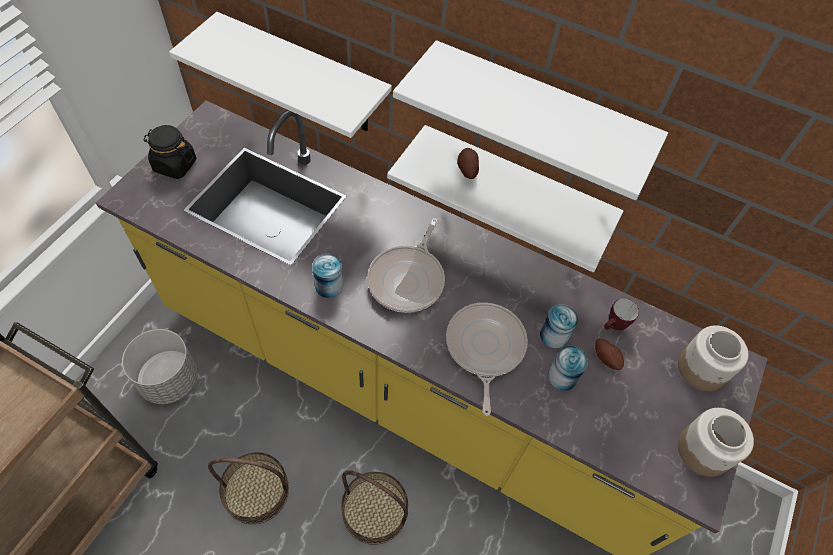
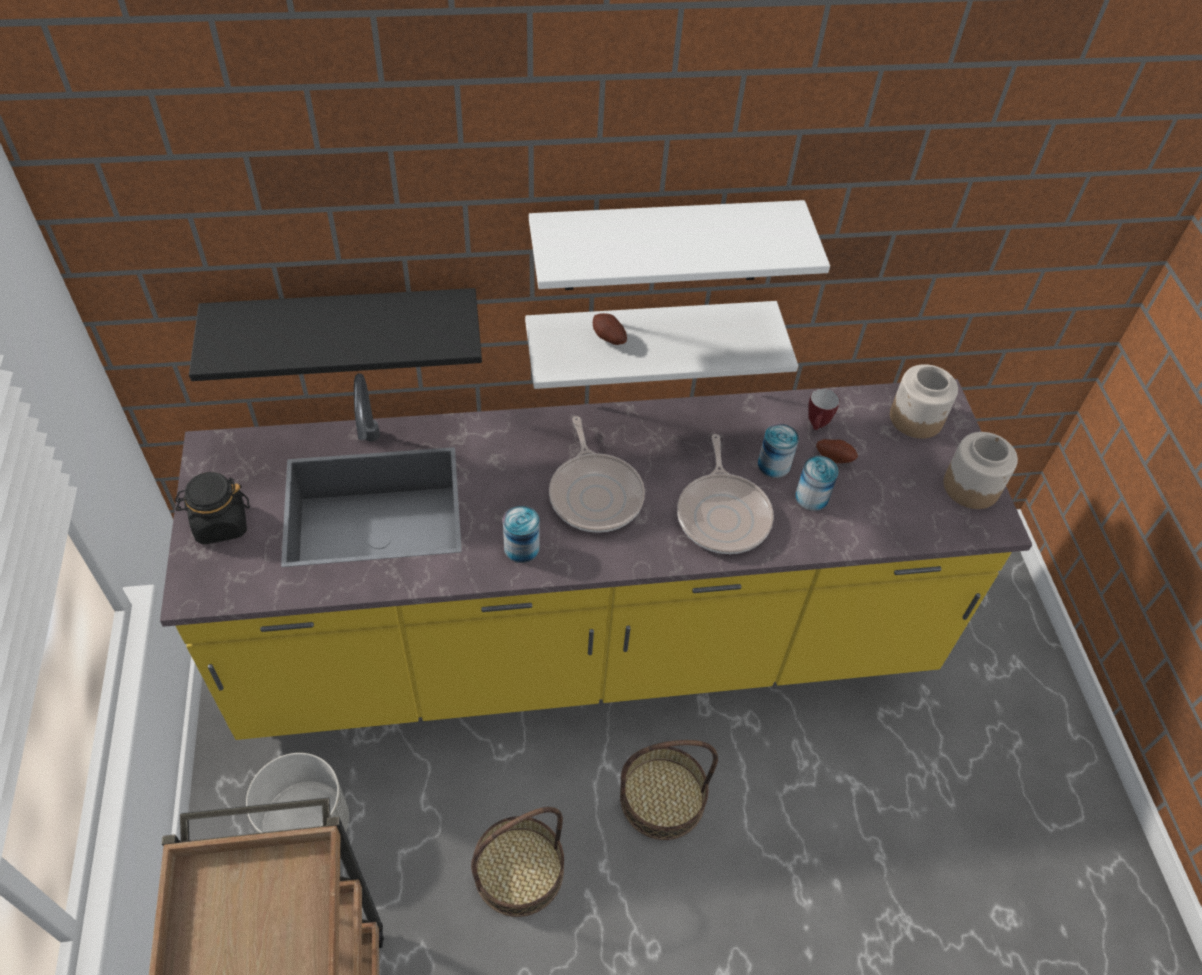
camera: 35 degrees left, 5 degrees down
(304, 76) = (345, 330): white shelf -> black shelf
(484, 348) = (723, 514): frying pan -> frying pan turned 150 degrees counterclockwise

